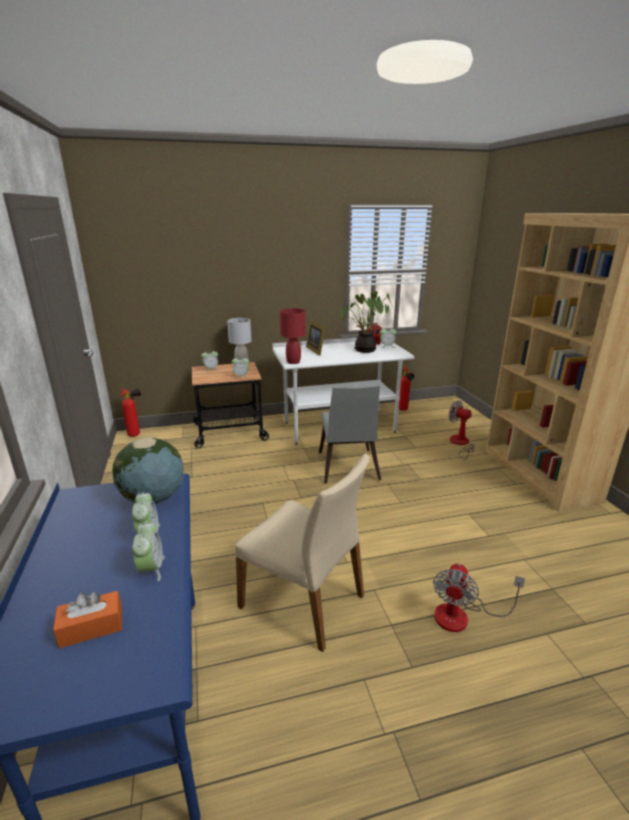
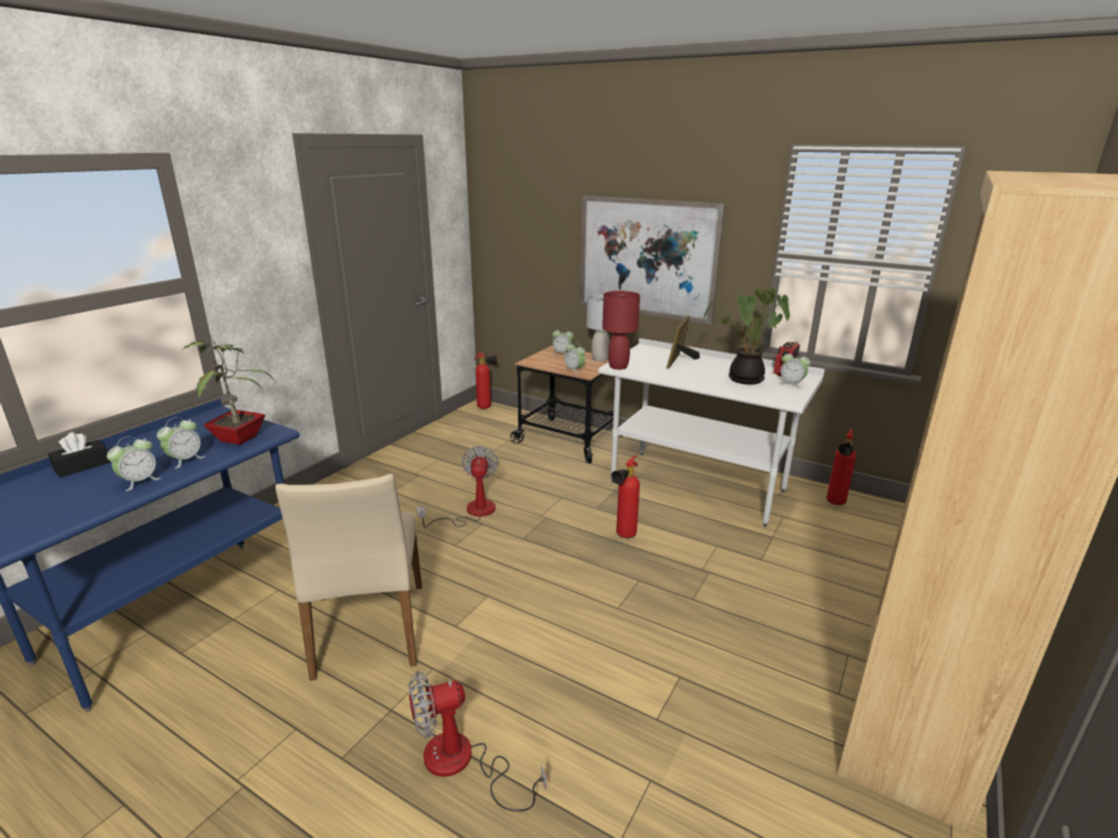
camera: 45 degrees right, 0 degrees up
(46, 597) = (82, 466): none -> black tissue box
(91, 627) = (57, 495): orange tissue box -> none
(153, 498) = (240, 438): globe -> potted plant
(261, 287) = (646, 258): none -> picture
(347, 468) = (623, 537): grey chair -> fire extinguisher
(460, 444) = (845, 590): fan -> fan (471, 512)

